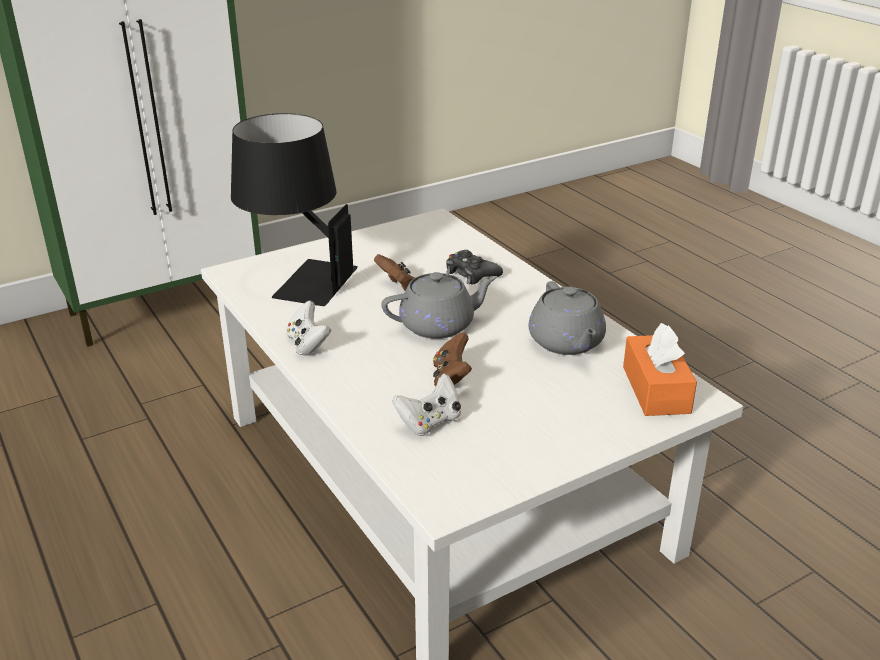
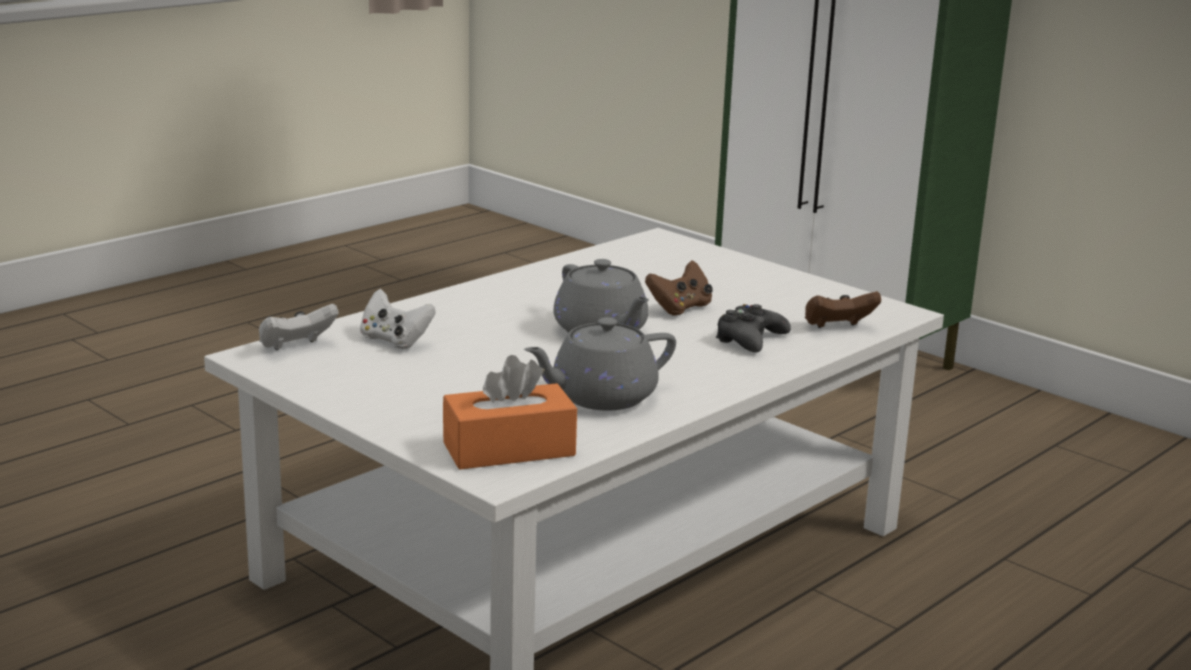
camera: 75 degrees right, 10 degrees down
(297, 279) = (665, 264): black table lamp -> none
(307, 344) = (524, 281): white game controller -> white game controller (296, 346)
(451, 378) = (487, 344): brown game controller -> brown game controller (837, 327)

